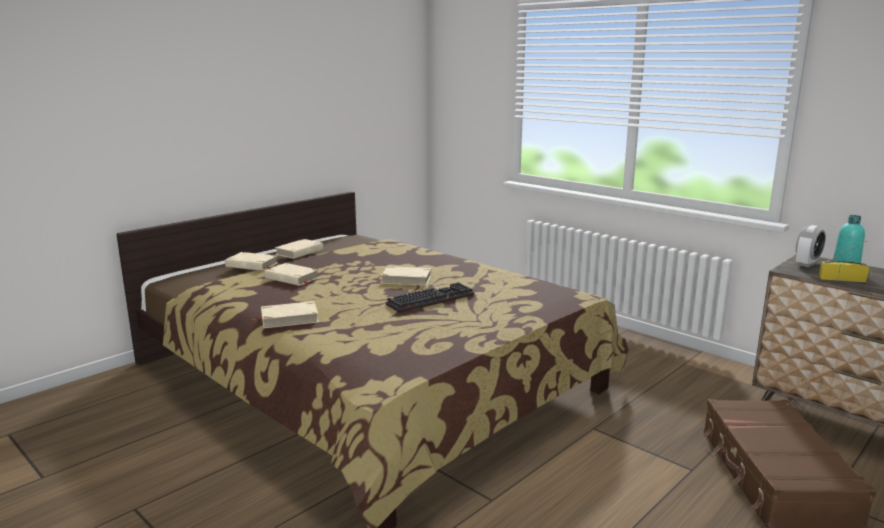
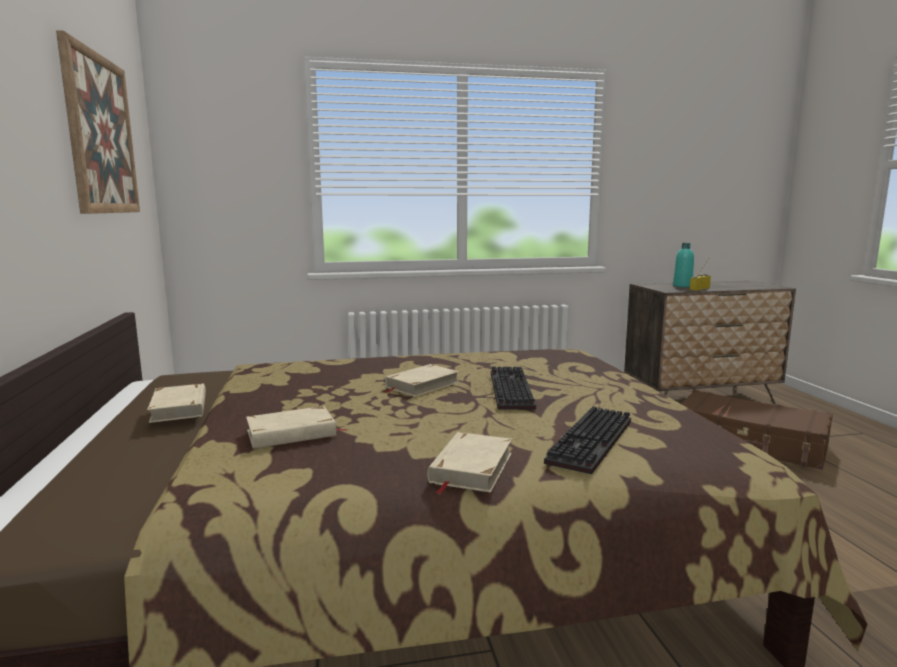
camera: 55 degrees left, 5 degrees down
(252, 265) = (160, 446): beige book -> none
(350, 81) = (101, 135): none -> picture
(359, 336) = (593, 443): none -> keyboard
(807, 264) = (658, 286): alarm clock -> none

